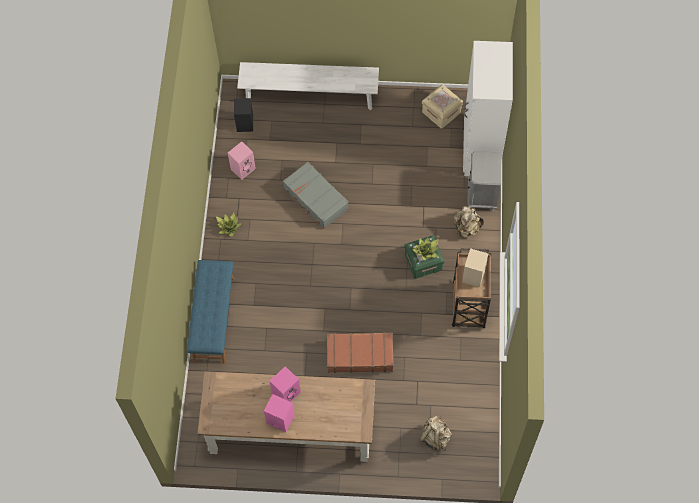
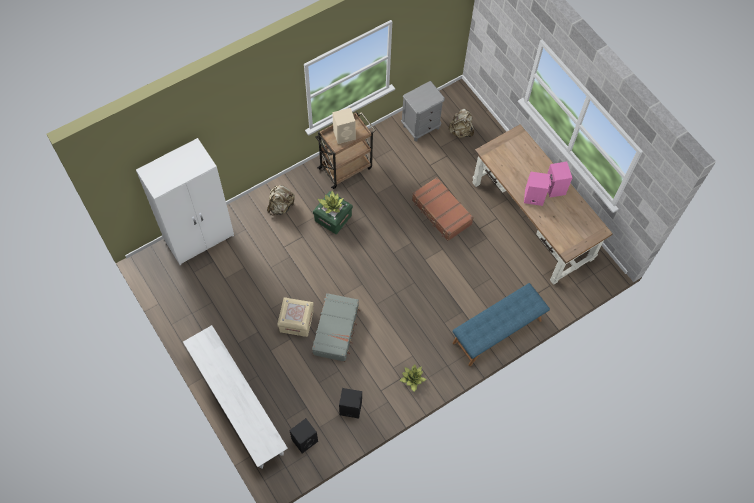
camera: 130 degrees left, 0 degrees up
(243, 168) = (350, 408): pink speaker -> black speaker
(441, 112) = (182, 289): beige storage box -> beige storage box (296, 321)
(481, 196) = (244, 213): grey nightstand -> grey nightstand (421, 127)

